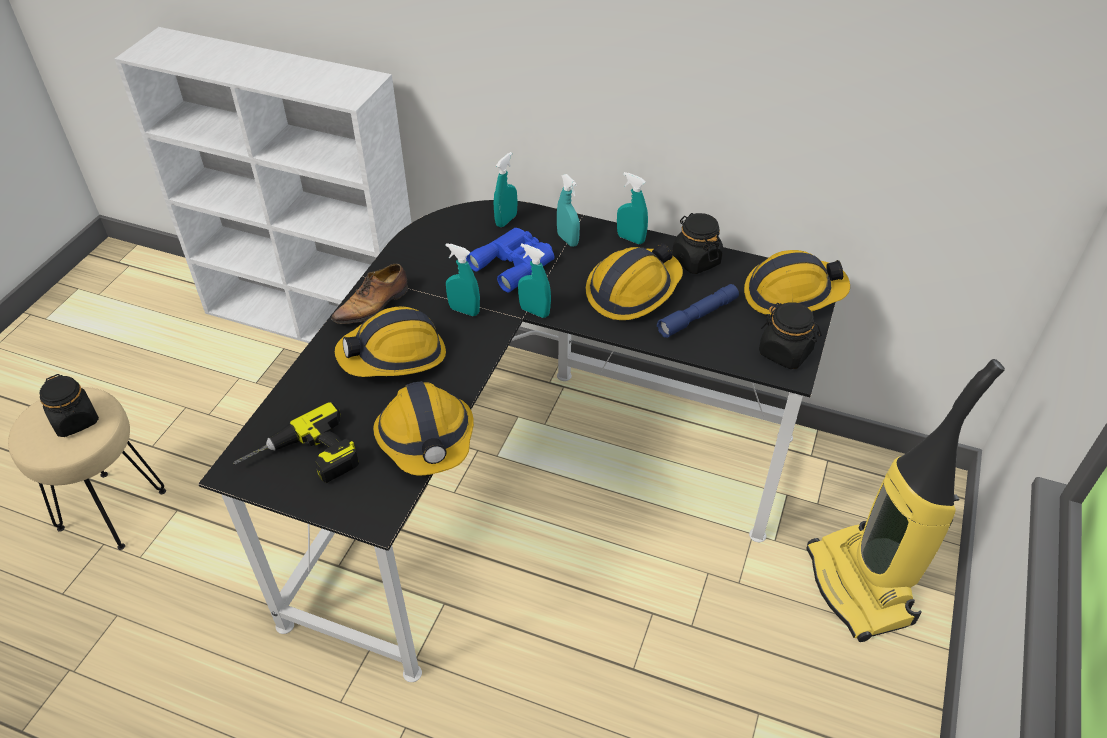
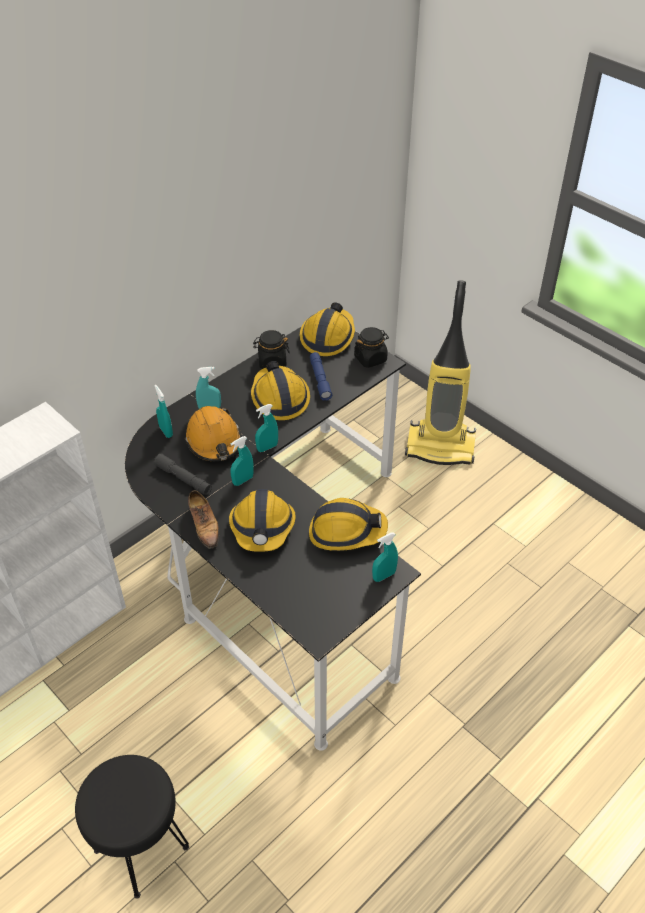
camera: 65 degrees left, 0 degrees up
(75, 420) = (126, 788): black jar -> none
(111, 510) = (141, 850): beige stool -> black stool
(302, 461) = (329, 598): power drill -> none
(438, 261) = (183, 479): none -> grey flashlight
(515, 263) = (214, 441): blue binoculars -> orange hard hat
(630, 239) = (231, 381): turquoise spray bottle -> turquoise spray bottle (384, 576)

